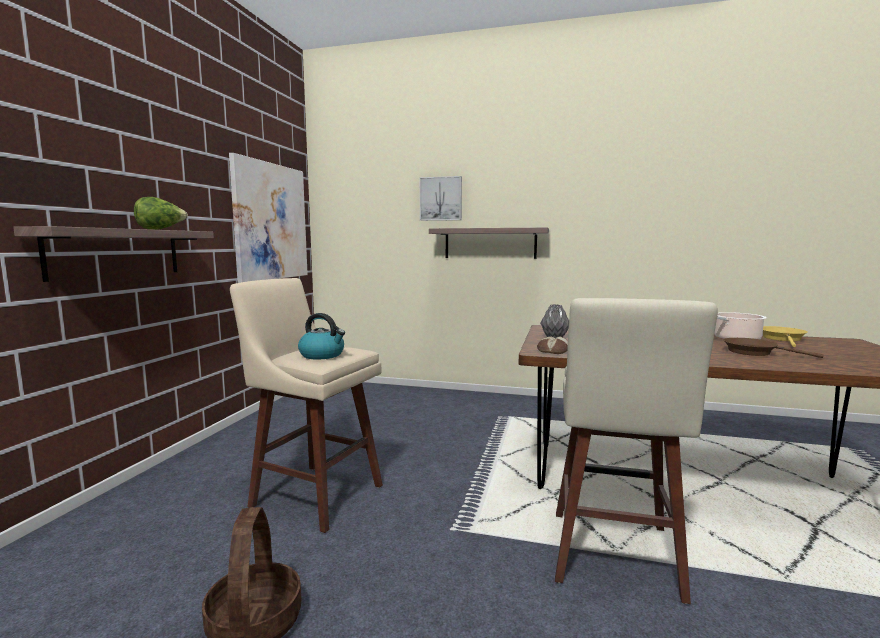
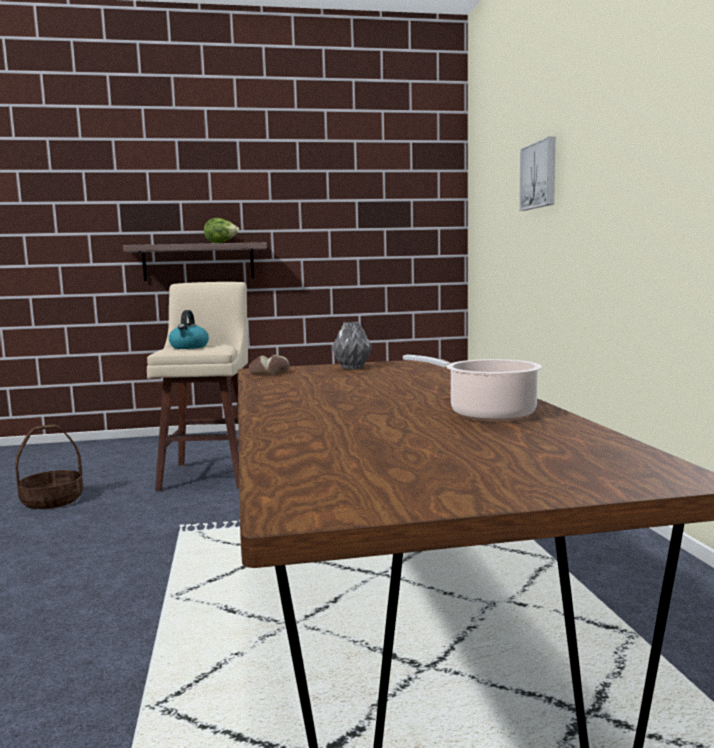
camera: 65 degrees right, 0 degrees up
(271, 222) = (387, 227): picture -> none
(490, 243) = (575, 238): shelf -> none
(613, 556) = (163, 597): beige stool -> none
(754, 352) = (371, 421): brown frying pan -> none
(783, 339) = (564, 435): yellow frying pan -> none

